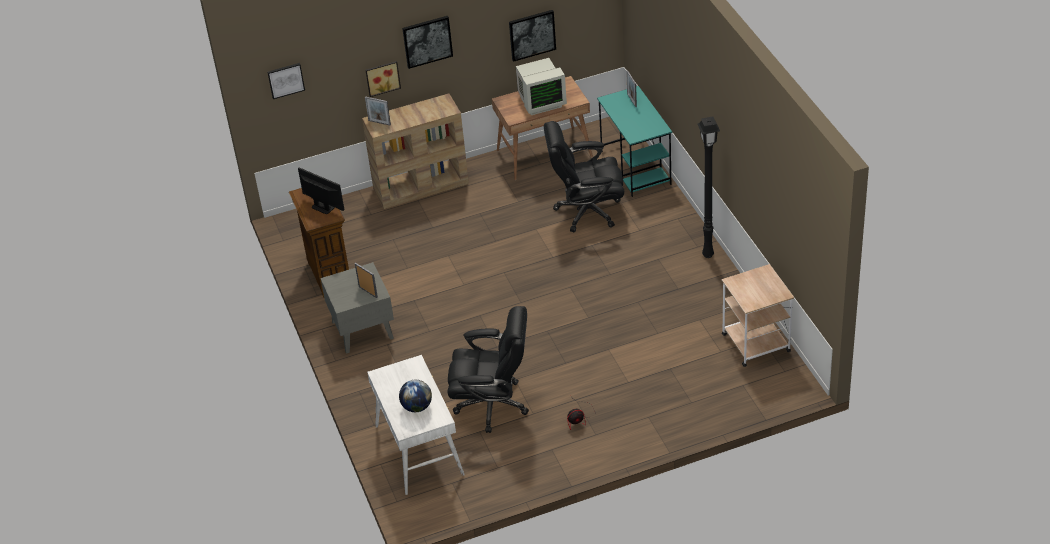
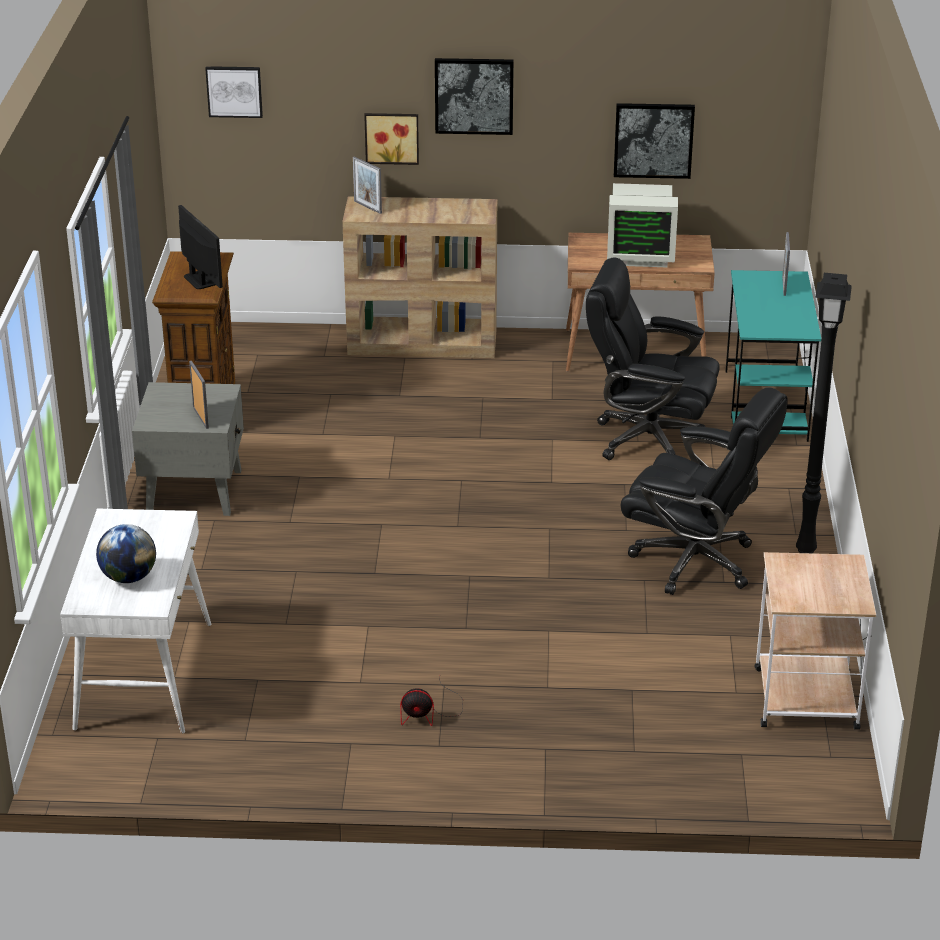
camera: 20 degrees right, 10 degrees down
(492, 404) = (306, 649): black office chair -> black office chair (694, 561)

